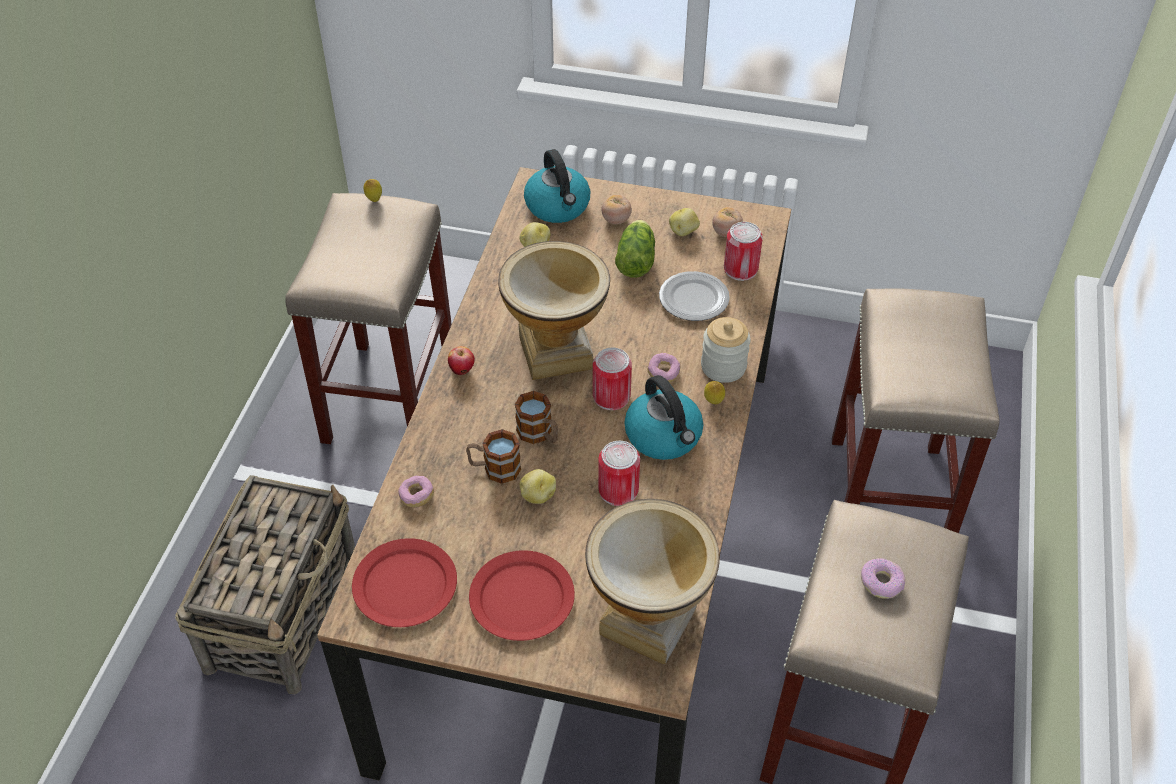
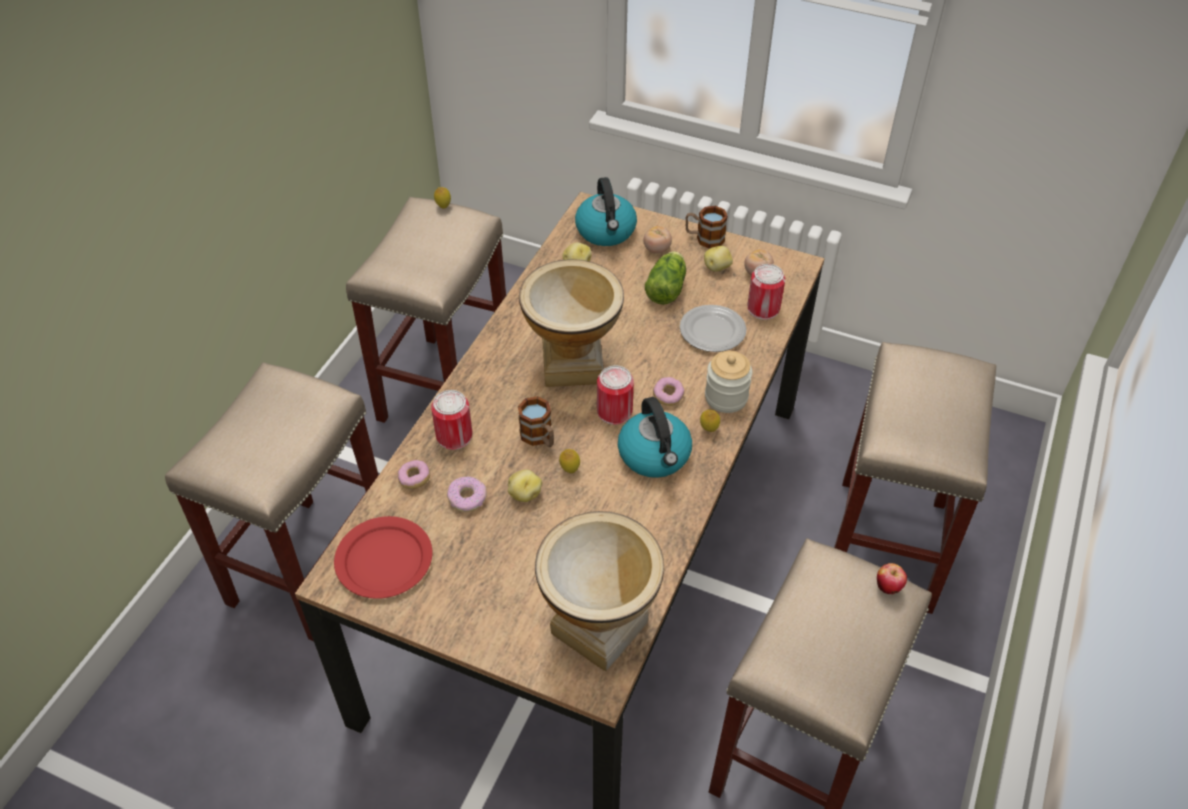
camera: 10 degrees right, 0 degrees up
(283, 610) = (311, 565): basket -> beige stool
(462, 370) = (483, 369): apple -> apple (888, 587)
(494, 469) = (491, 464): mug -> mug (704, 238)
(521, 597) = (487, 587): red plate -> none
(579, 463) = (570, 470): none -> lemon
(618, 490) = (600, 500): can -> can (454, 436)
(881, 582) = (834, 624): donut -> donut (467, 498)

